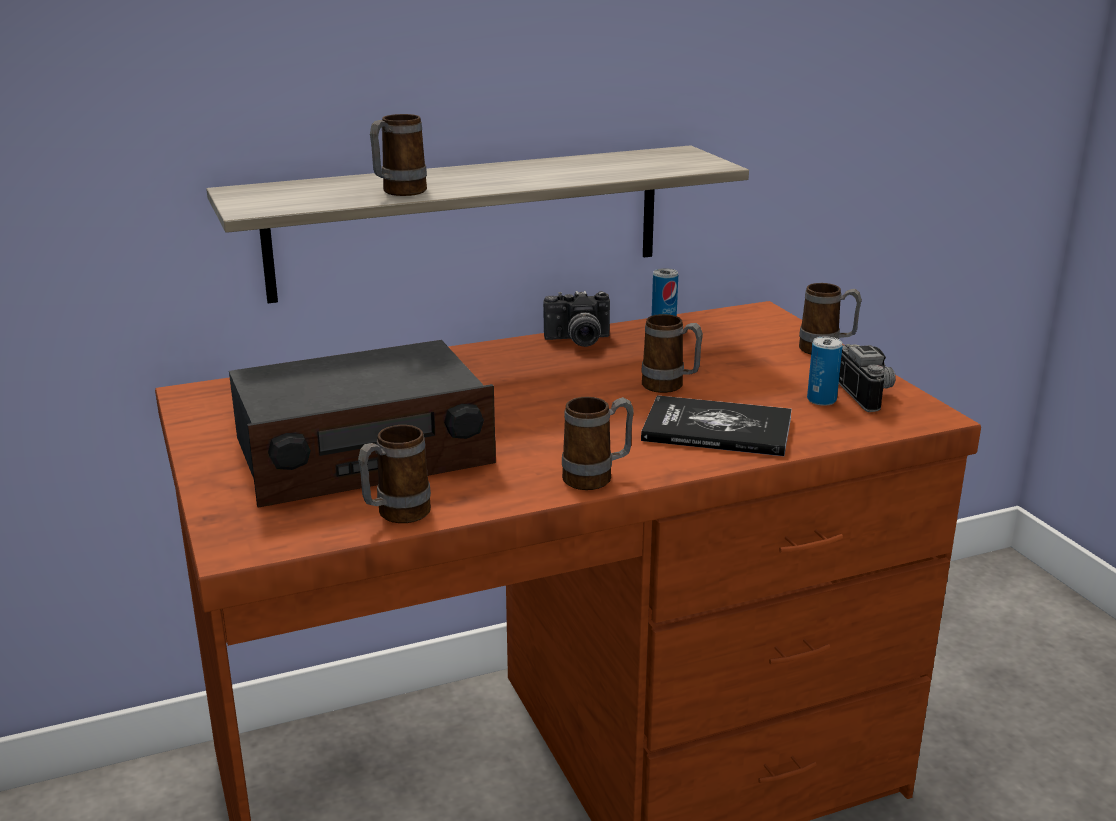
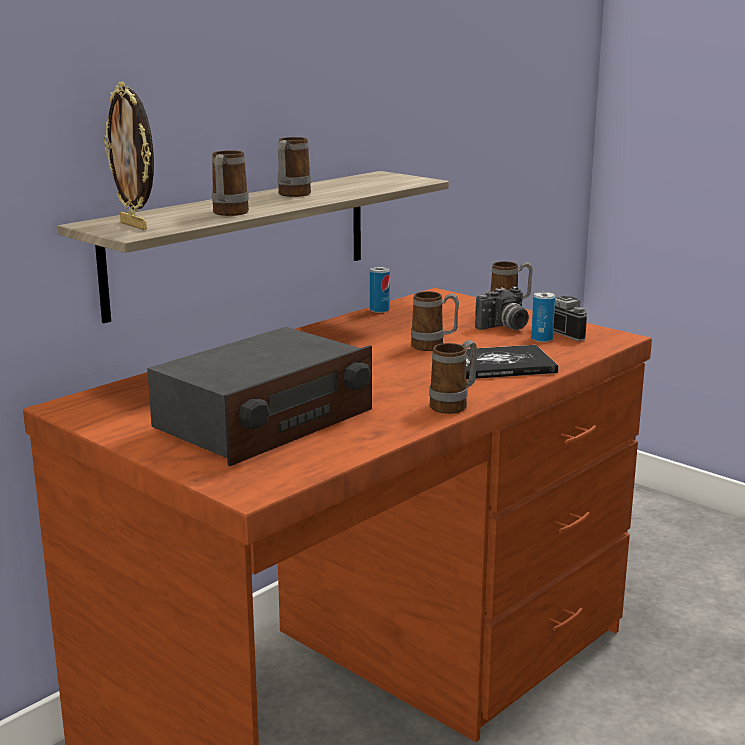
camera: 25 degrees left, 5 degrees down
(275, 198) = (135, 225): none -> picture frame
(395, 515) = (342, 451): mug -> mug (291, 195)
(578, 341) = (332, 329): camera -> camera (504, 327)

